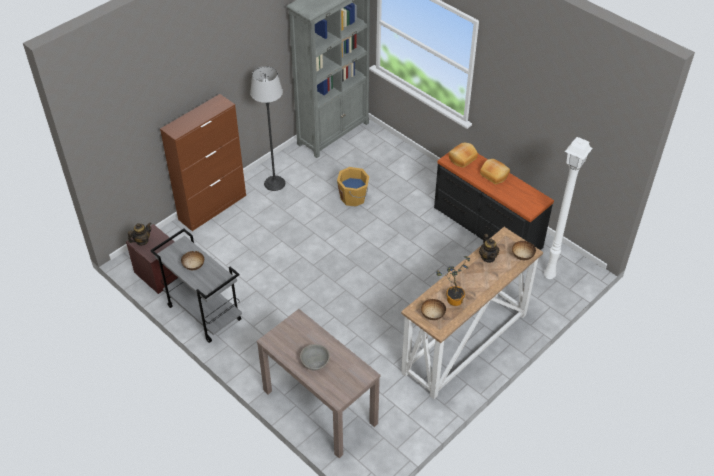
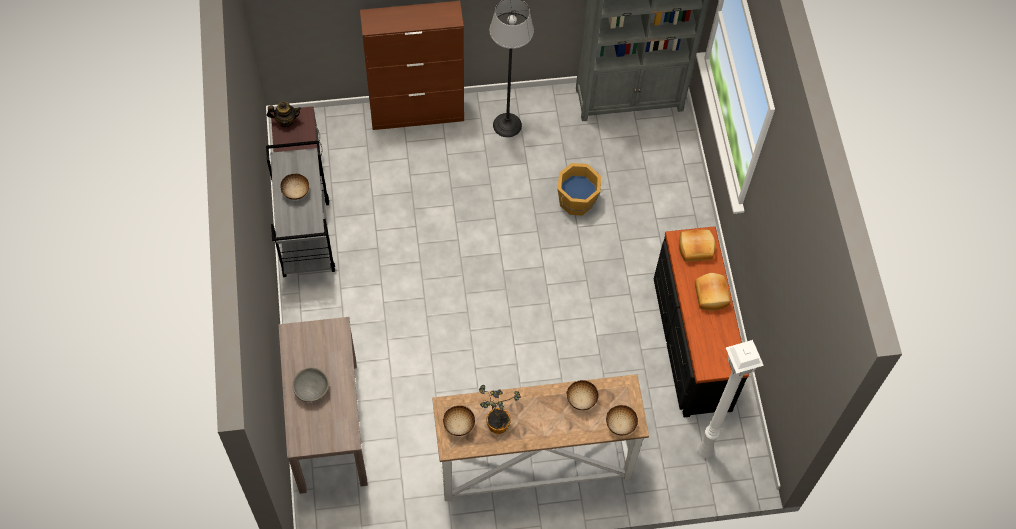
camera: 35 degrees right, 15 degrees up
(488, 257) = (581, 400): teapot -> bowl

